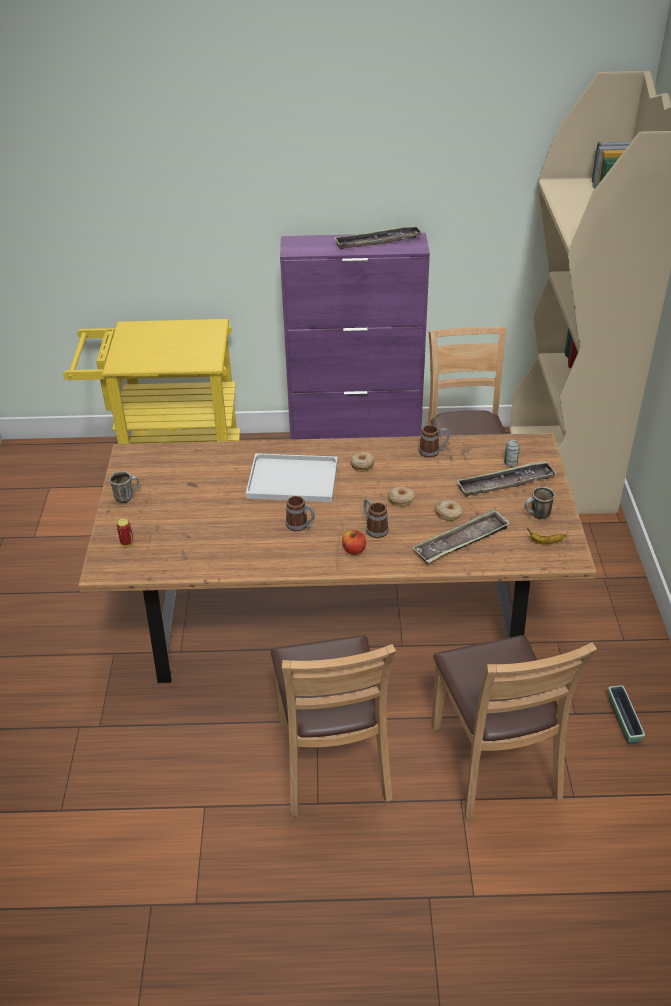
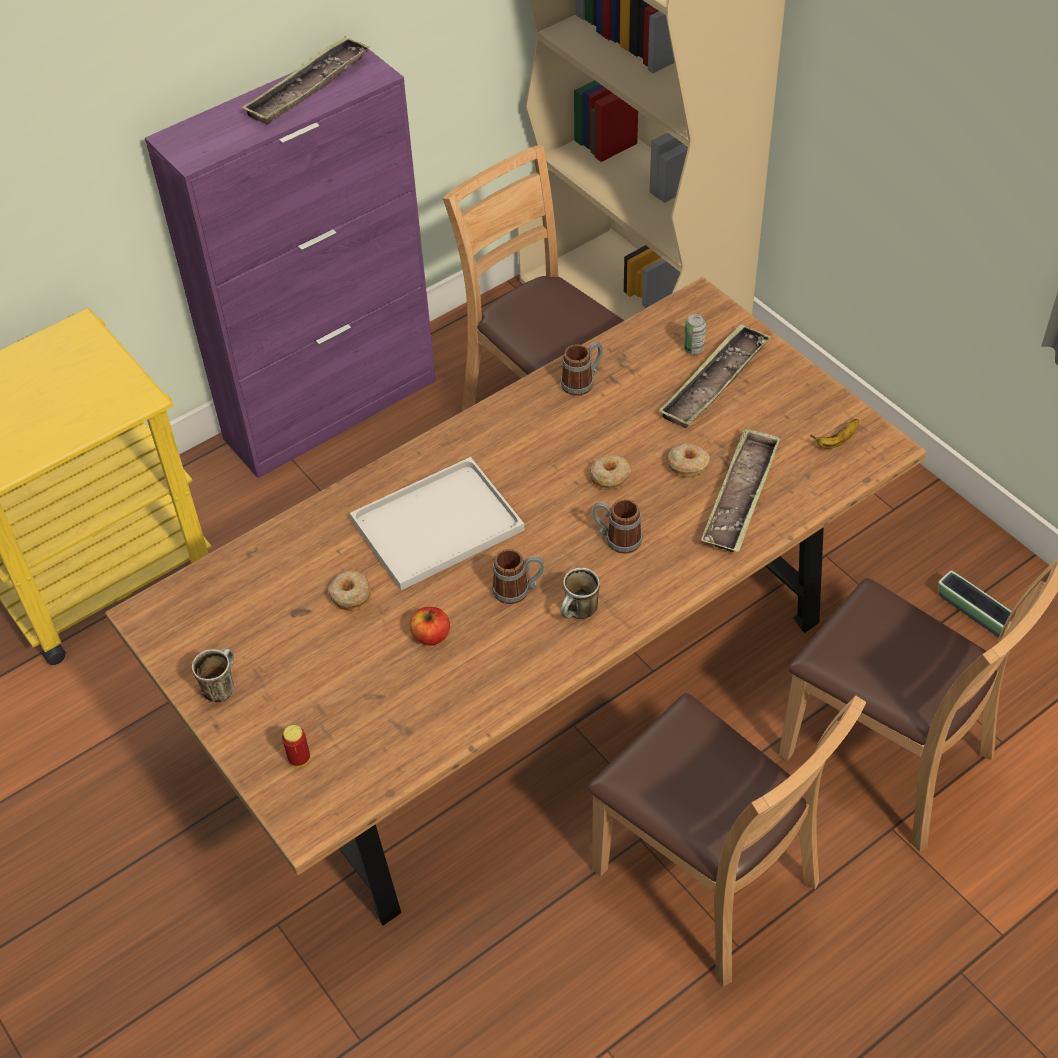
camera: 35 degrees left, 10 degrees up
(353, 550) = (621, 585): apple -> apple (431, 636)
(362, 465) = (509, 451): donut -> donut (350, 595)
(537, 515) = (794, 409): mug -> mug (579, 614)

